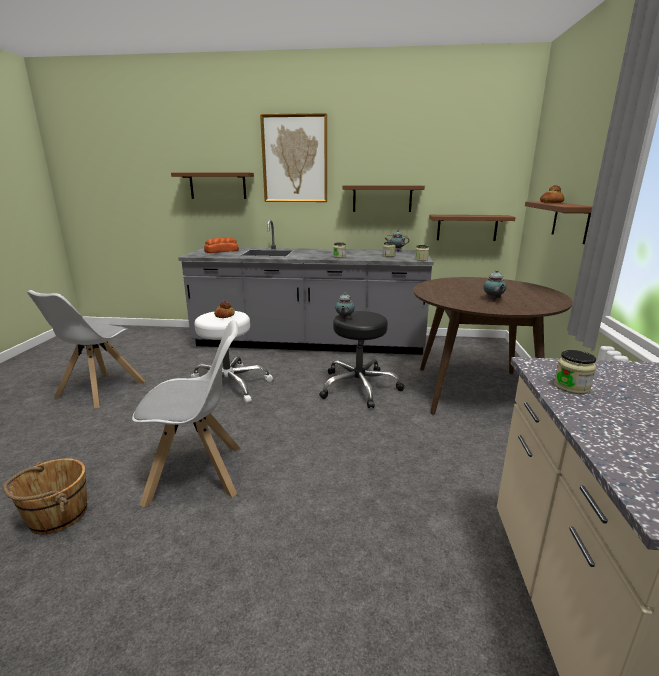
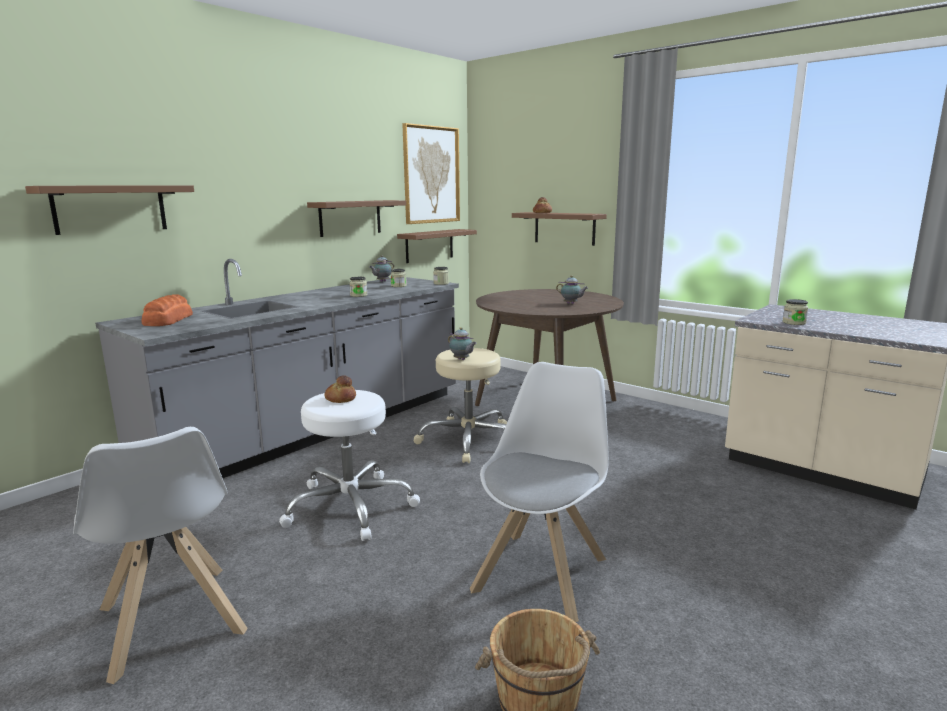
camera: 55 degrees left, 5 degrees down
(295, 159) = (239, 166): picture -> picture (431, 175)
(359, 387) = (469, 440): black stool -> beige stool

